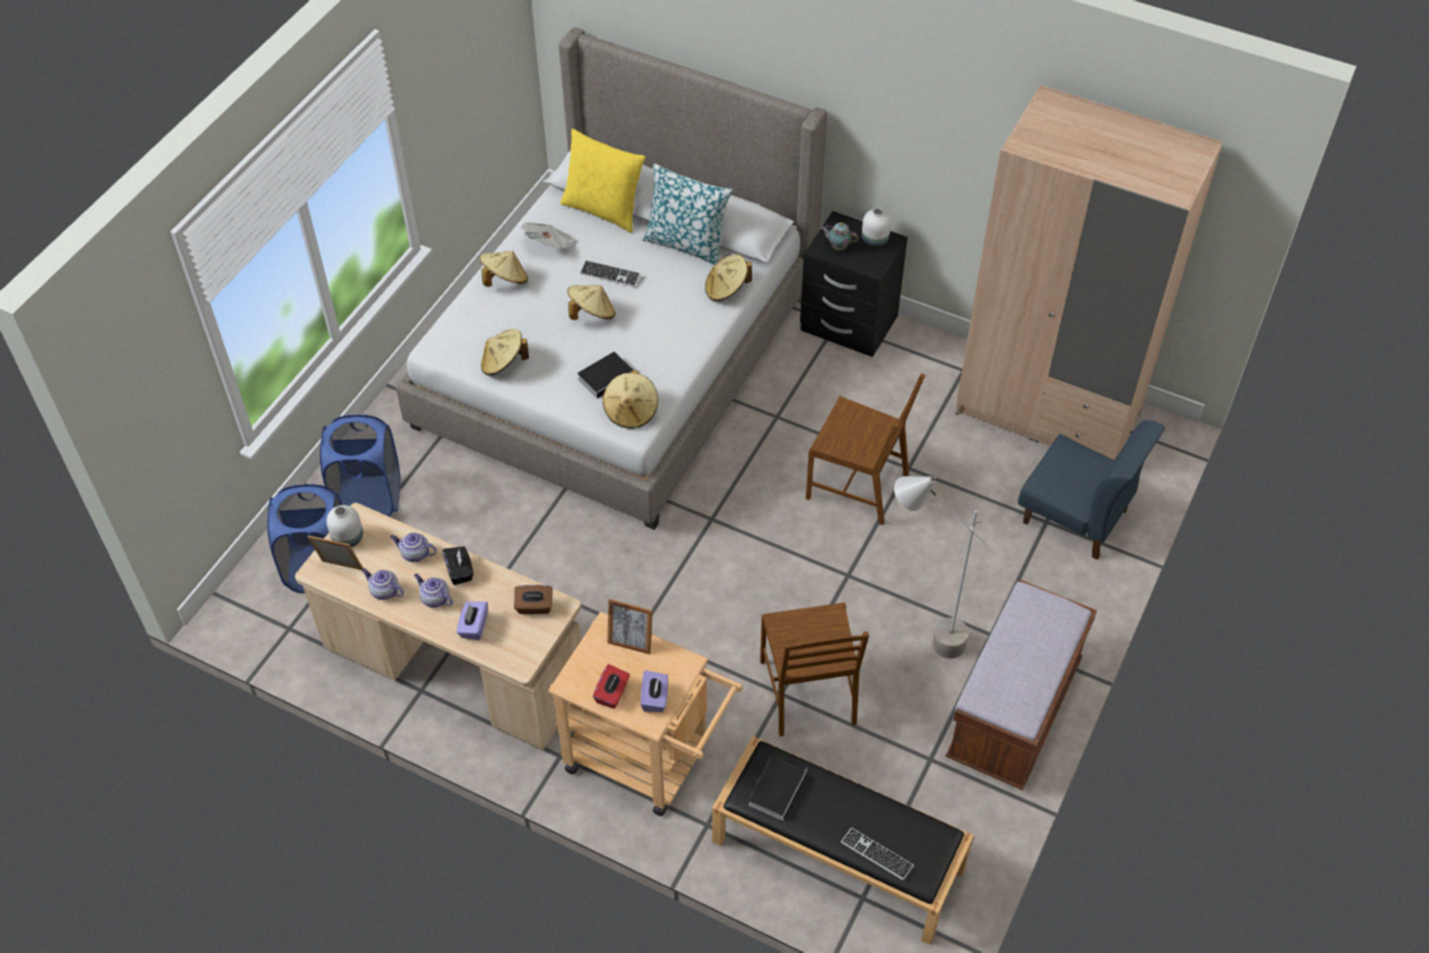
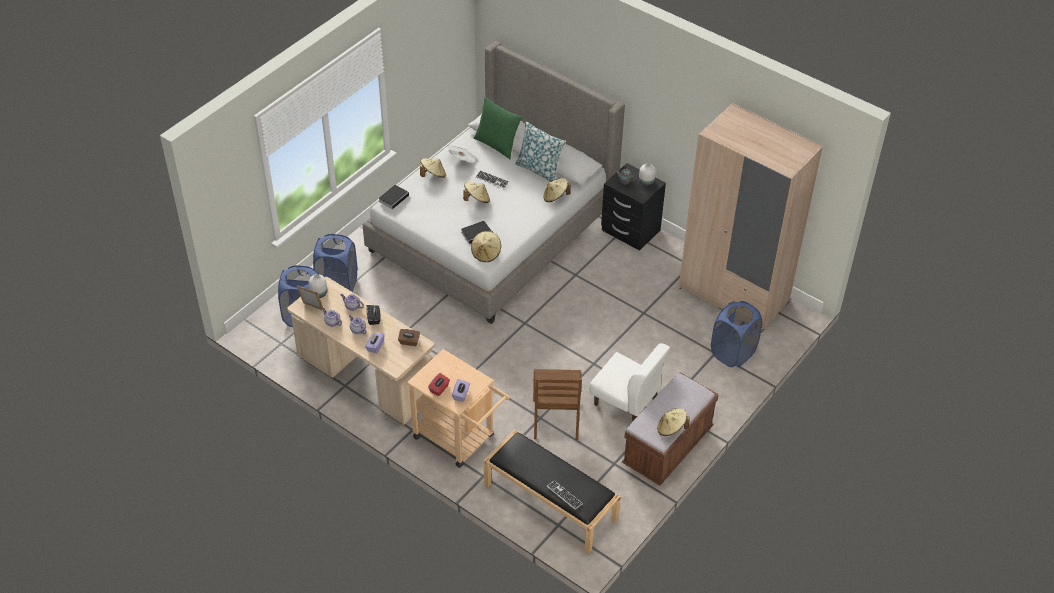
camera: 10 degrees right, 5 degrees down
(503, 363) = (422, 218): beige hat -> beige hat (671, 429)
(603, 209) = (497, 144): yellow pillow -> green pillow
(630, 643) = (455, 366): picture frame -> none
(777, 789) = (520, 456): book -> book (394, 198)
(859, 485) = (612, 318): brown chair -> none
(921, 637) = (626, 402): grey floor lamp -> white chair
(1075, 517) = (733, 353): blue chair -> blue laundry basket

